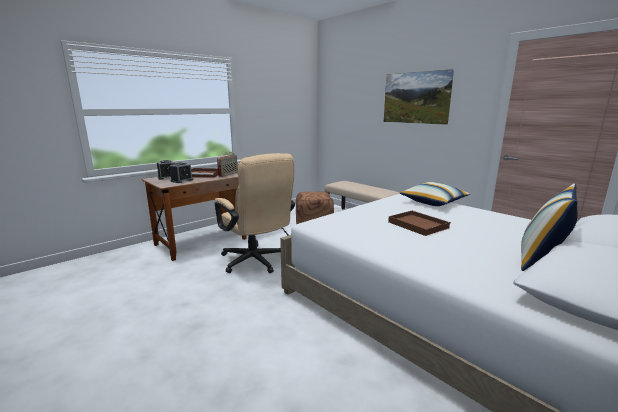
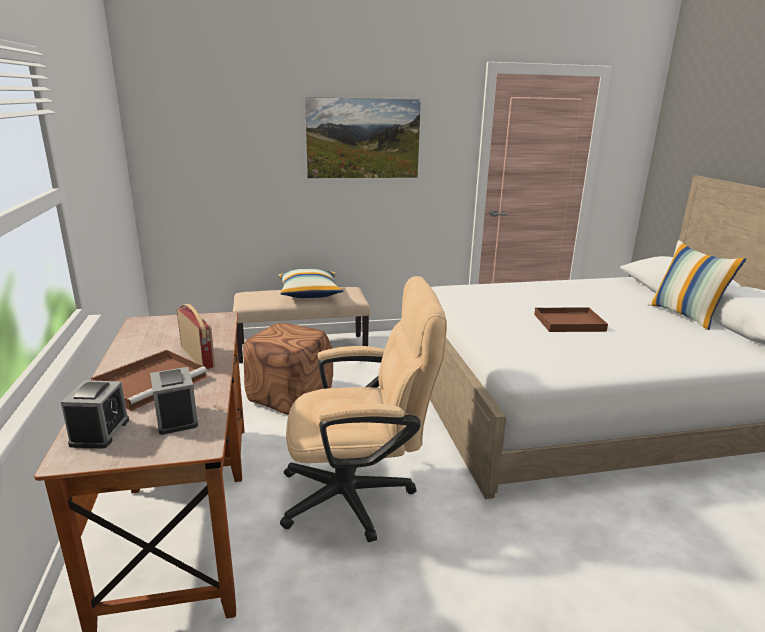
camera: 60 degrees left, 5 degrees up
(433, 202) = (492, 289): pillow -> pillow (309, 293)

